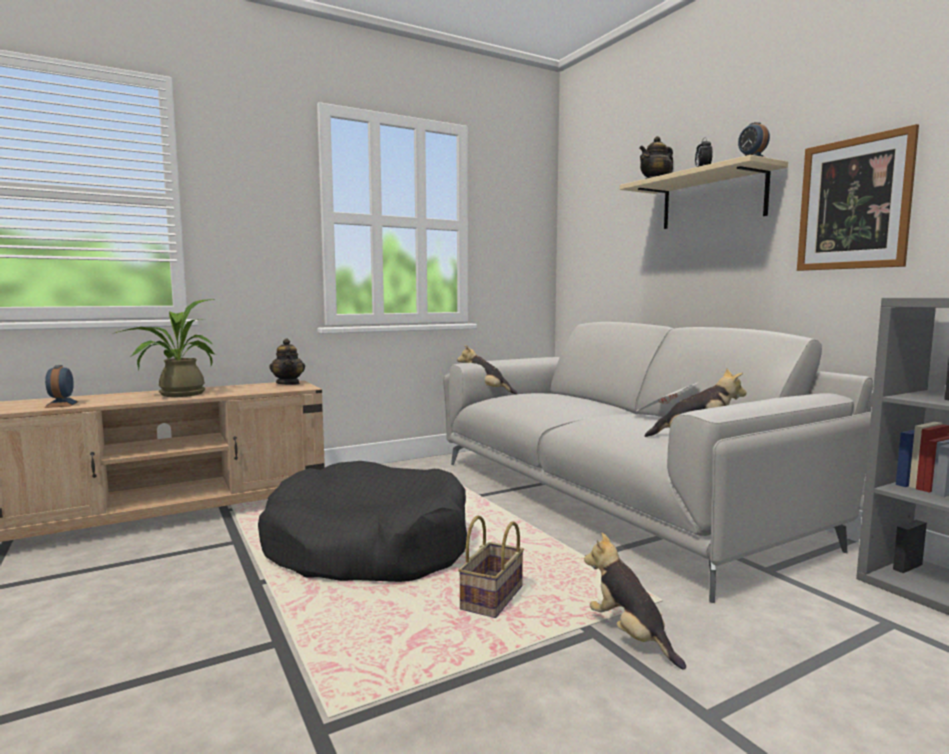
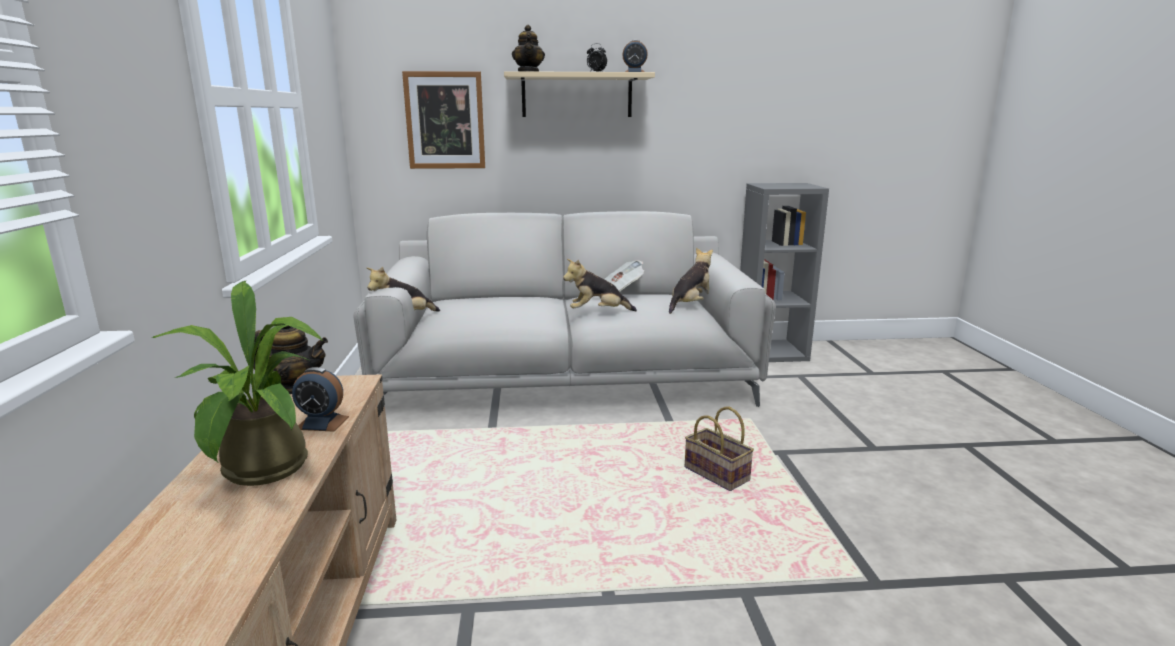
camera: 65 degrees left, 10 degrees up
(61, 404) = (192, 597): alarm clock -> alarm clock (322, 423)
(367, 547) = (569, 513): black dog bed -> none
(630, 636) = (789, 442): plush toy -> plush toy (597, 312)
(853, 204) = (696, 116): picture -> picture (445, 120)

